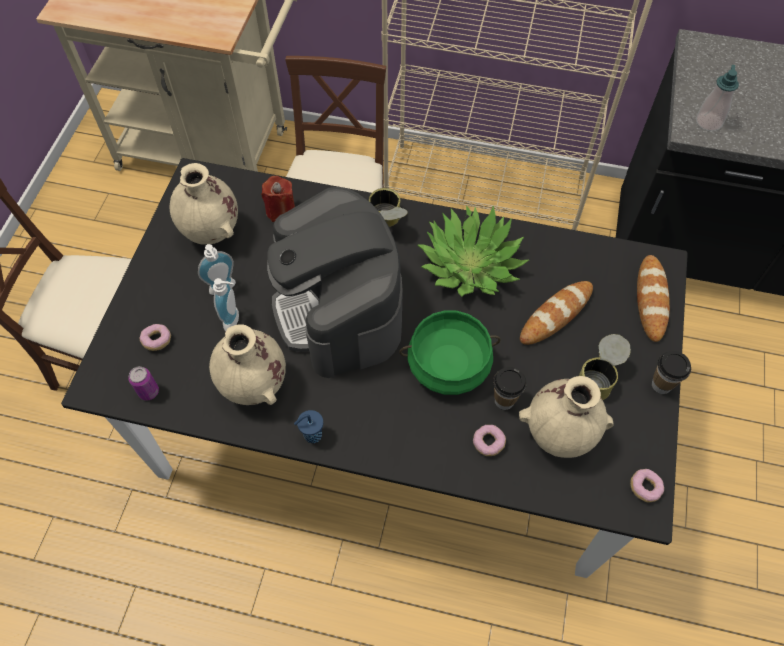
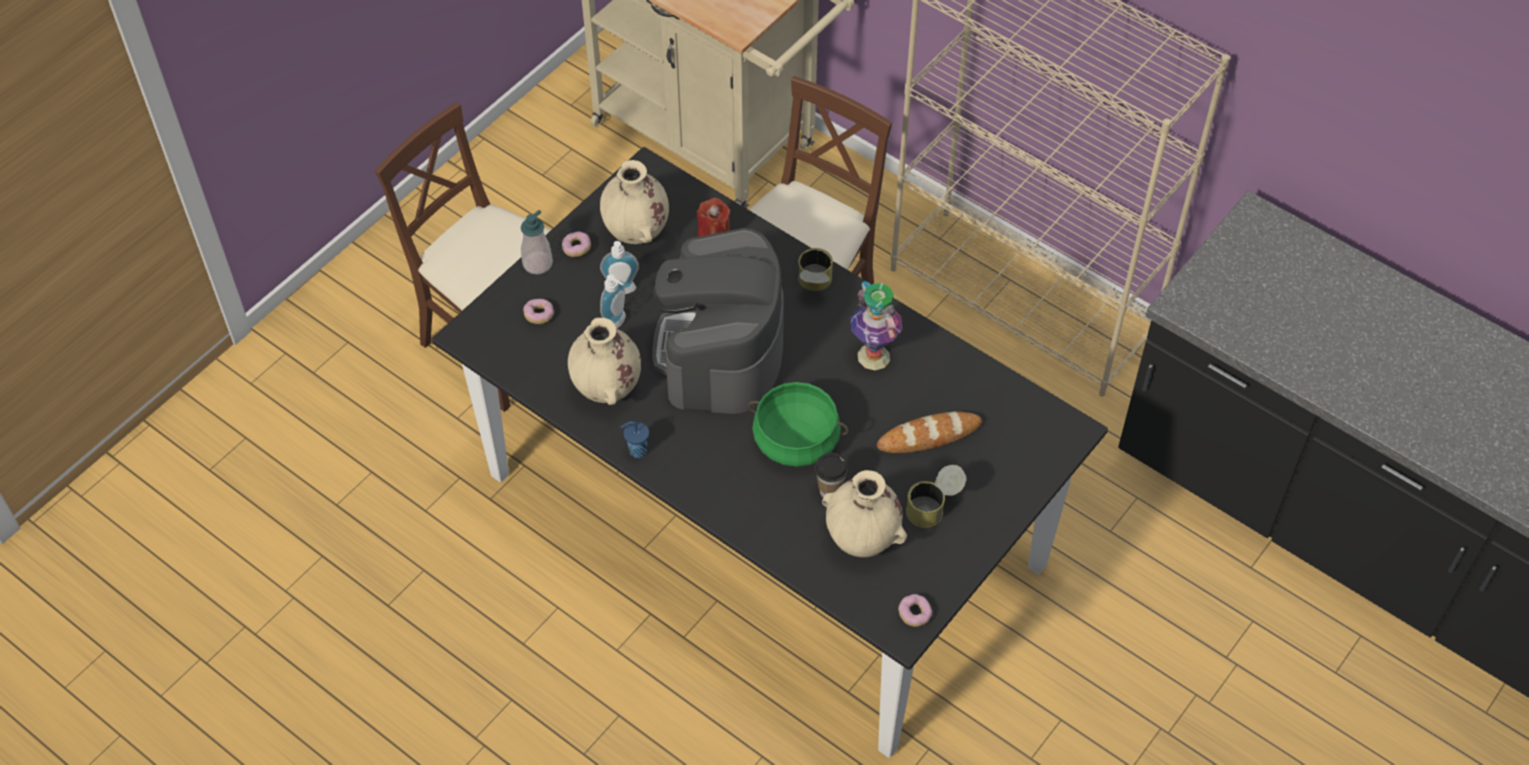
camera: 25 degrees right, 5 degrees down
(148, 392) = (511, 357): can -> none
(470, 264) = (873, 357): potted plant -> vase
(488, 443) = (793, 520): donut -> donut (576, 248)
(651, 299) = (1035, 459): bread -> none
(661, 385) = (991, 537): cup -> none
(708, 122) = (1203, 303): soap dispenser -> soap dispenser (537, 263)

